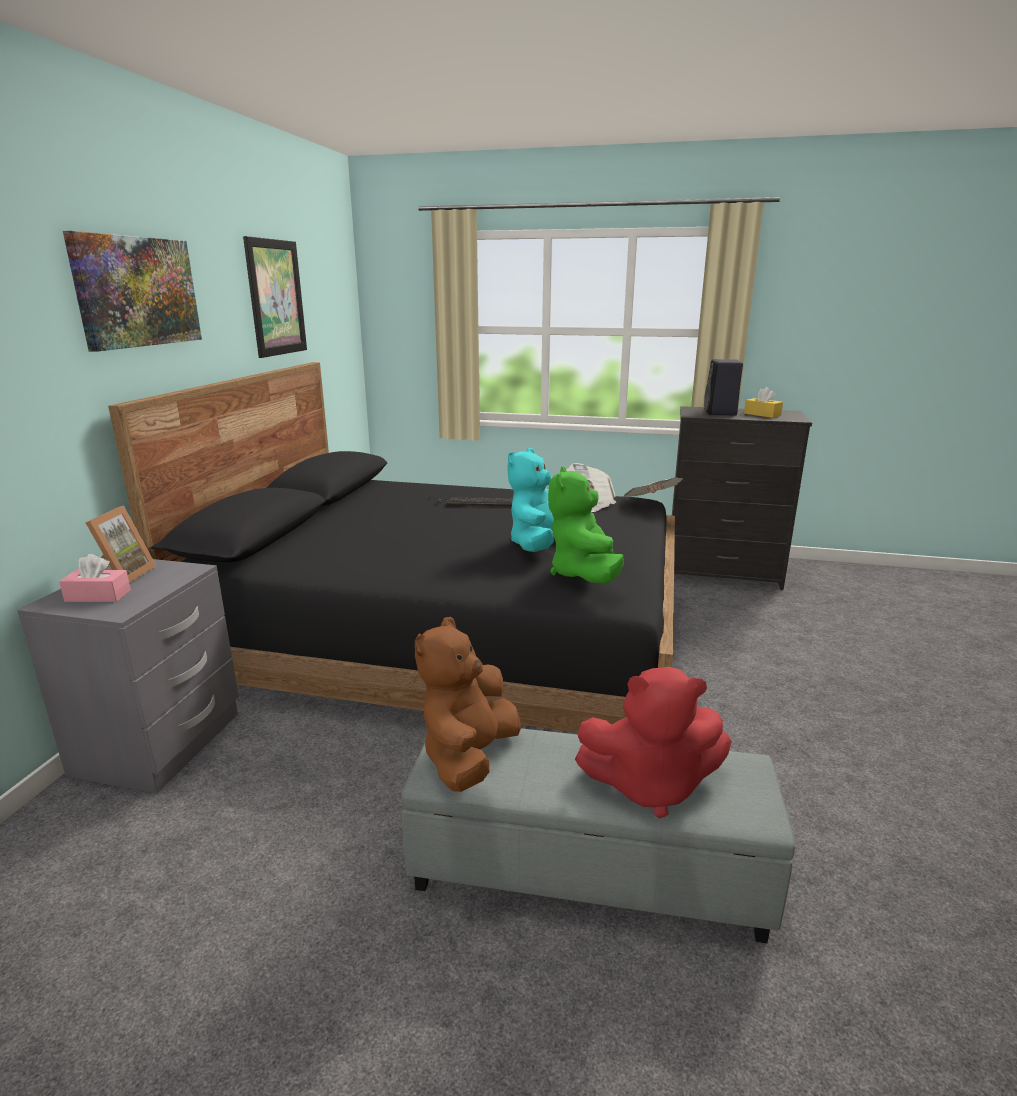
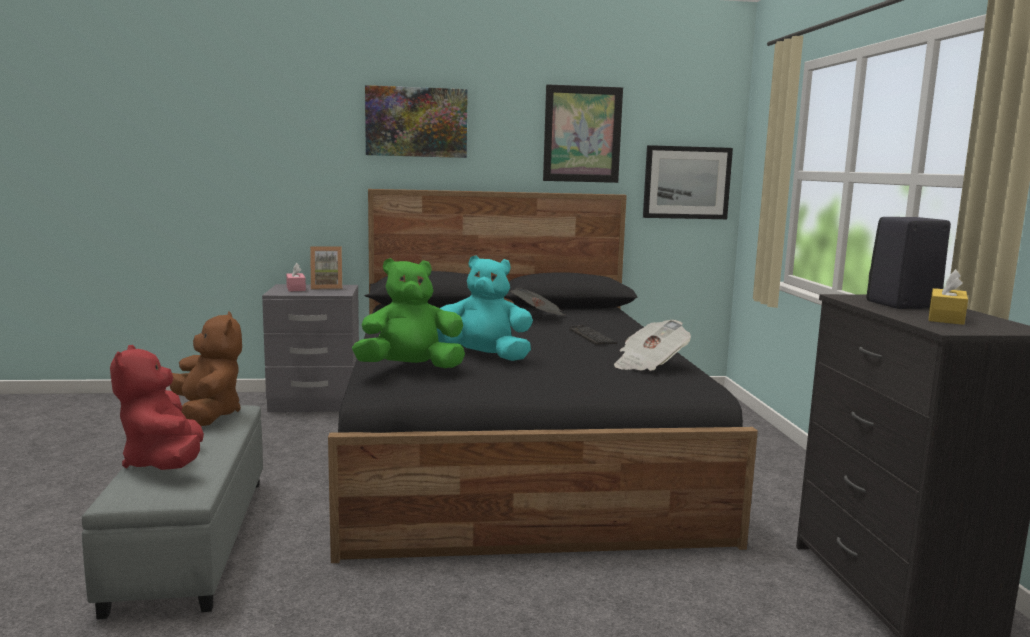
camera: 70 degrees right, 10 degrees down
(339, 342) = (686, 182): none -> picture
(468, 757) = (207, 415): brown plush toy -> brown plush toy turned 60 degrees clockwise
(650, 503) = (692, 387): newspaper -> newspaper (539, 317)

